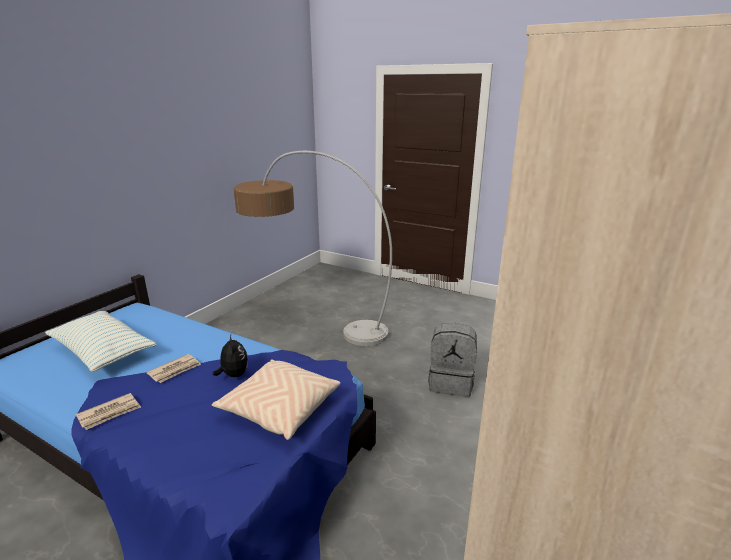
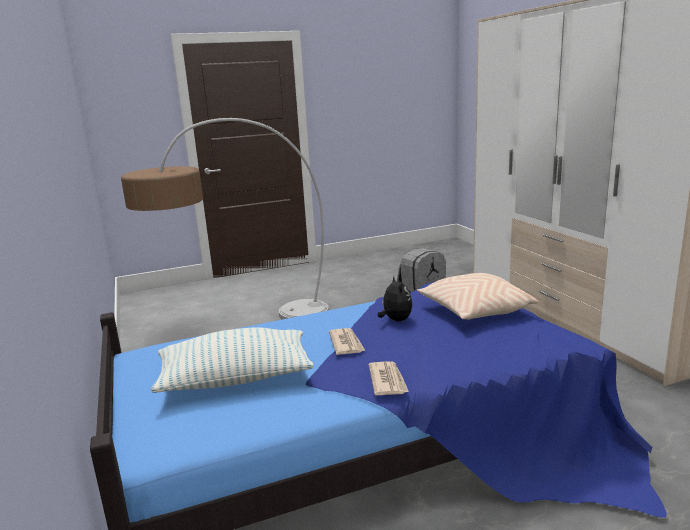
camera: 50 degrees left, 5 degrees down
(233, 375) = (395, 320): plush toy -> plush toy turned 60 degrees clockwise

